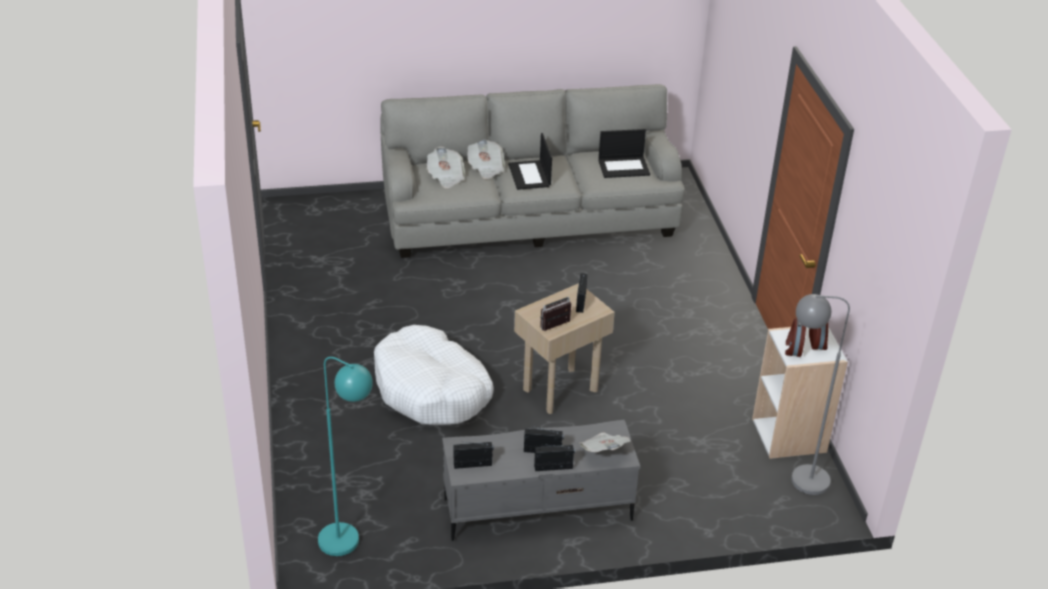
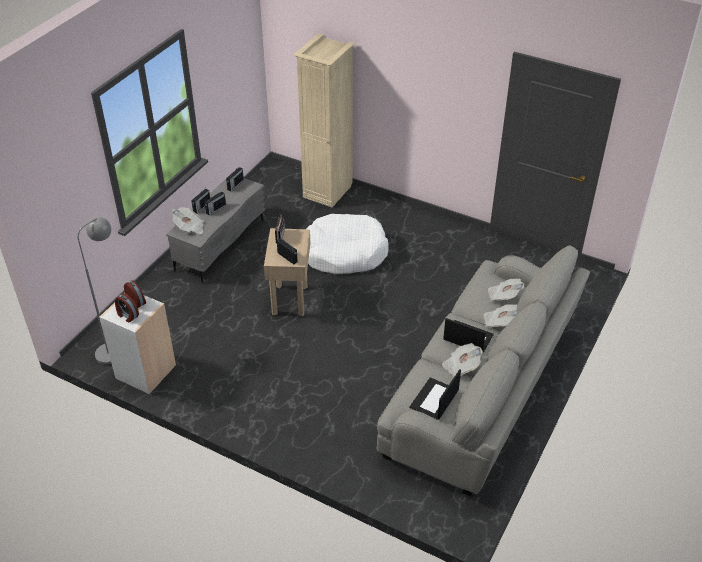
camera: 130 degrees right, 5 degrees up
(316, 471) = (327, 191): none -> beige cabinet
(348, 546) = (270, 182): turquoise floor lamp -> none
(568, 168) = (461, 366): none -> newspaper

